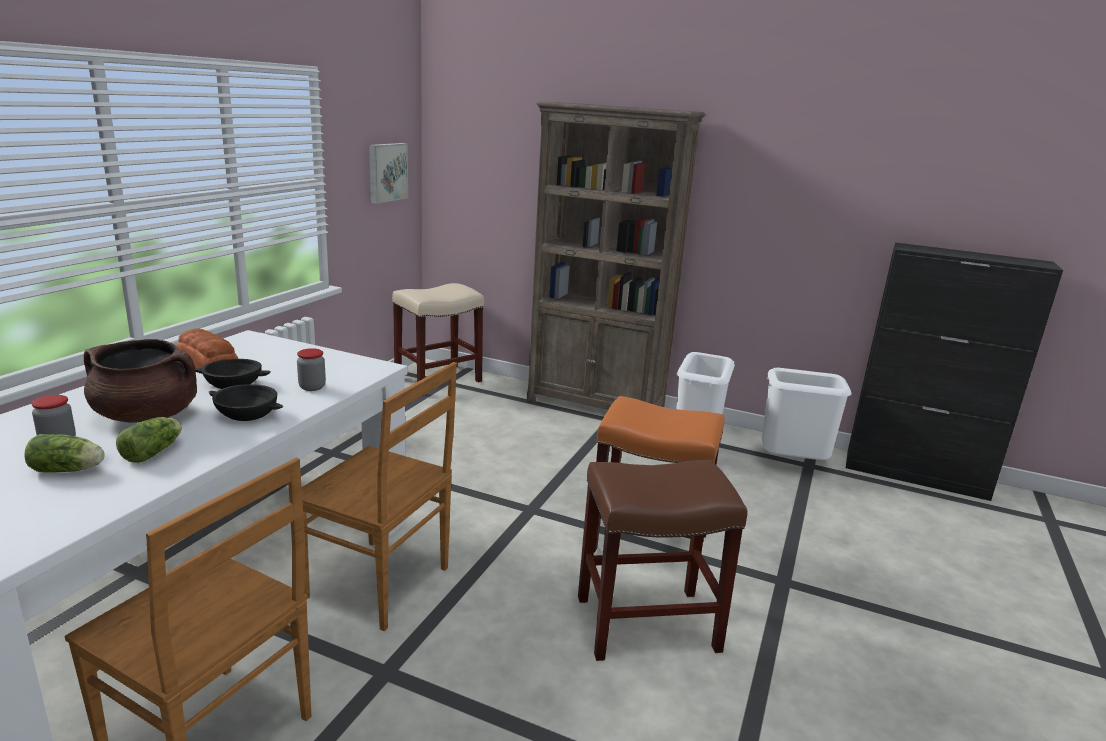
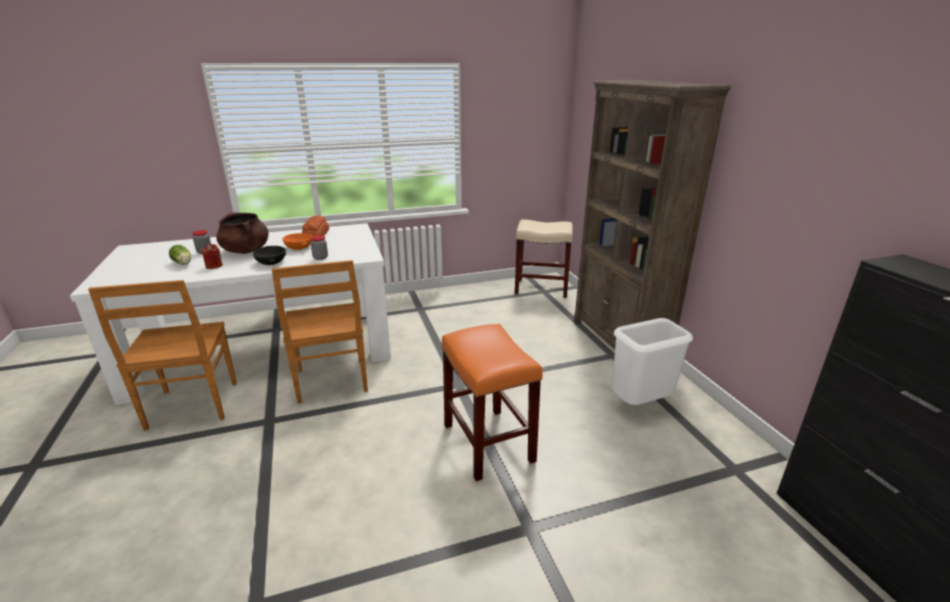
camera: 50 degrees right, 5 degrees up
(154, 452) = (214, 266): lettuce -> red candle
(232, 385) = (298, 247): black bowl -> orange bowl
(386, 172) = (525, 135): picture -> none
(648, 623) = (400, 484): brown stool -> none
(792, 466) = (714, 461): white trash can -> none

